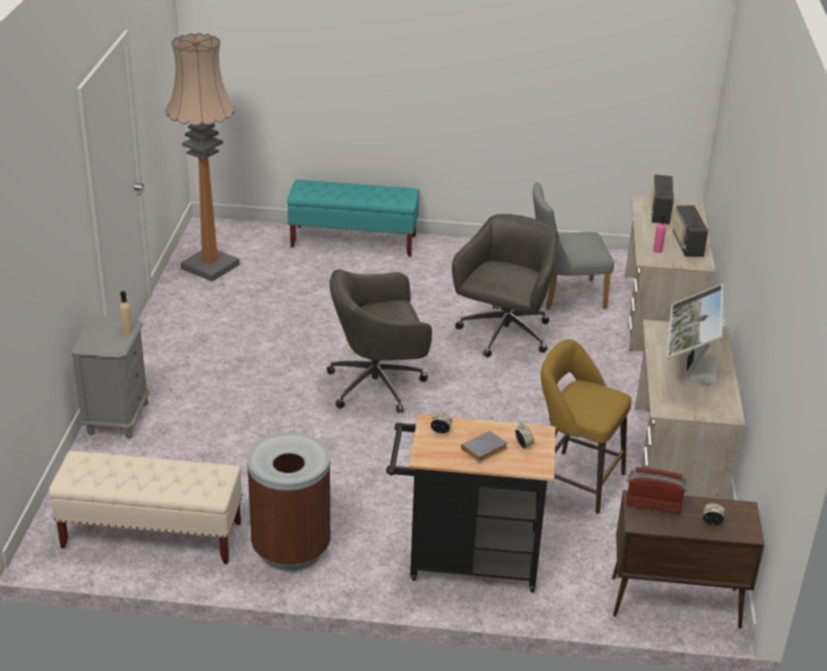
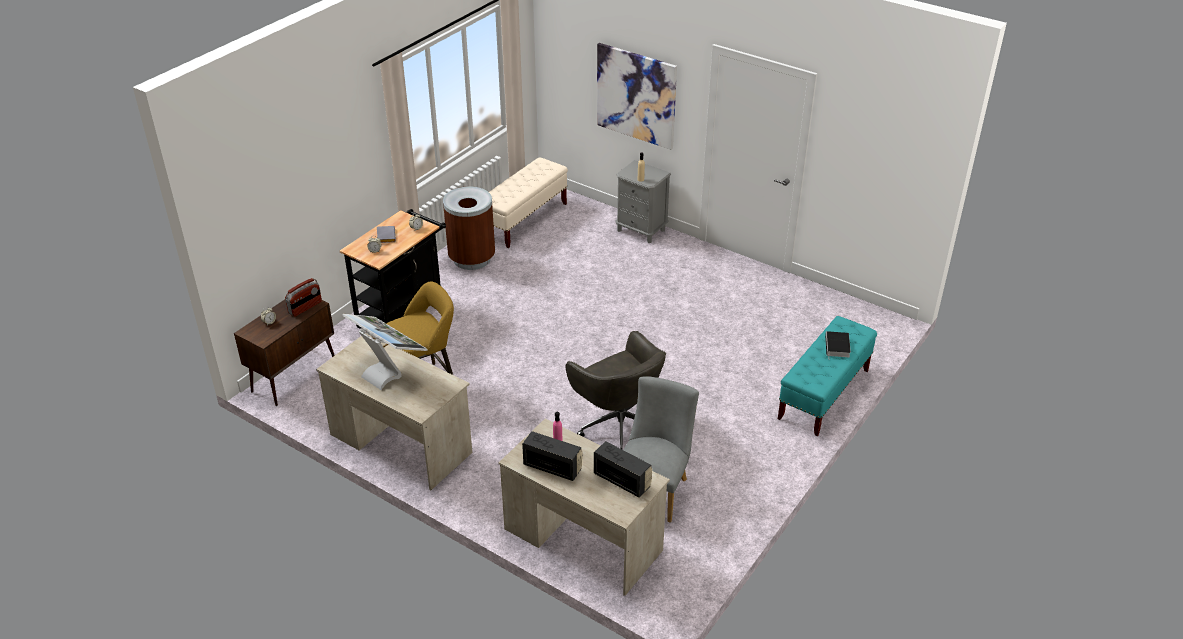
camera: 120 degrees right, 5 degrees up
(51, 256) = (636, 95): none -> picture
(210, 266) = (817, 307): floor lamp -> none
(342, 189) = (837, 347): none -> book
(378, 385) = (599, 338): grey office chair -> none

